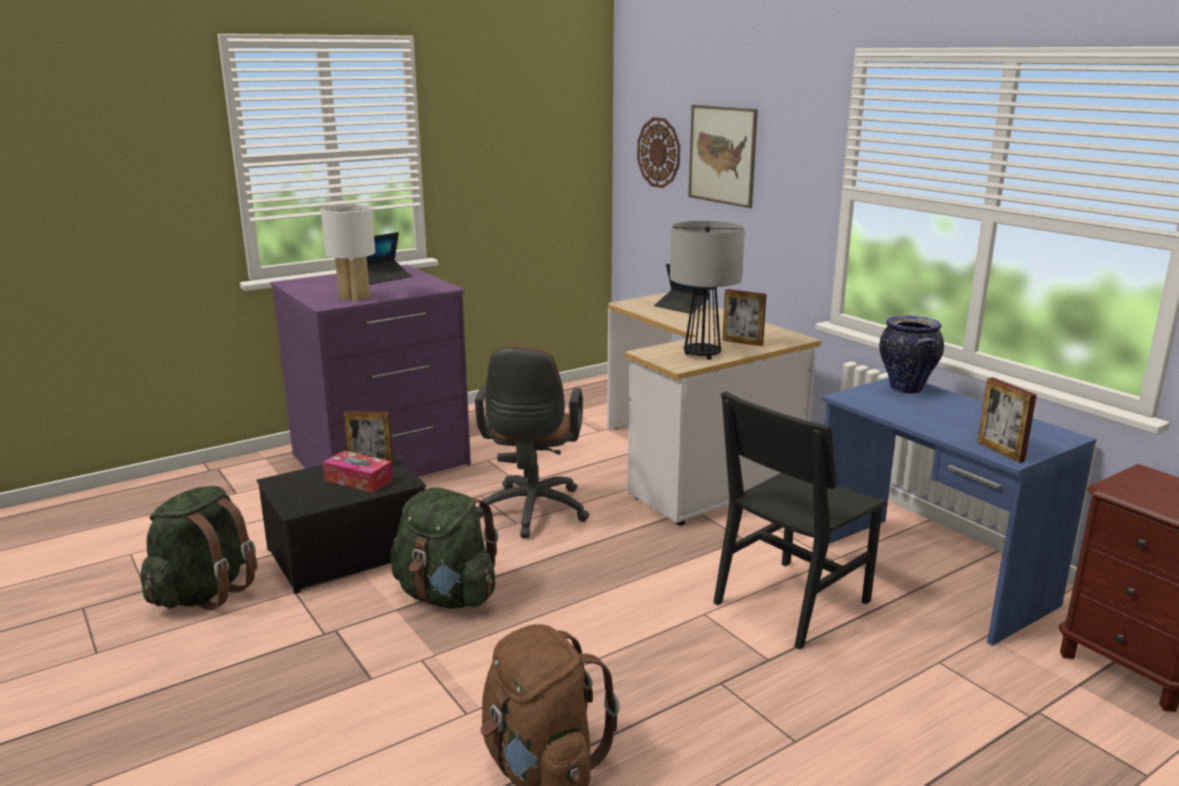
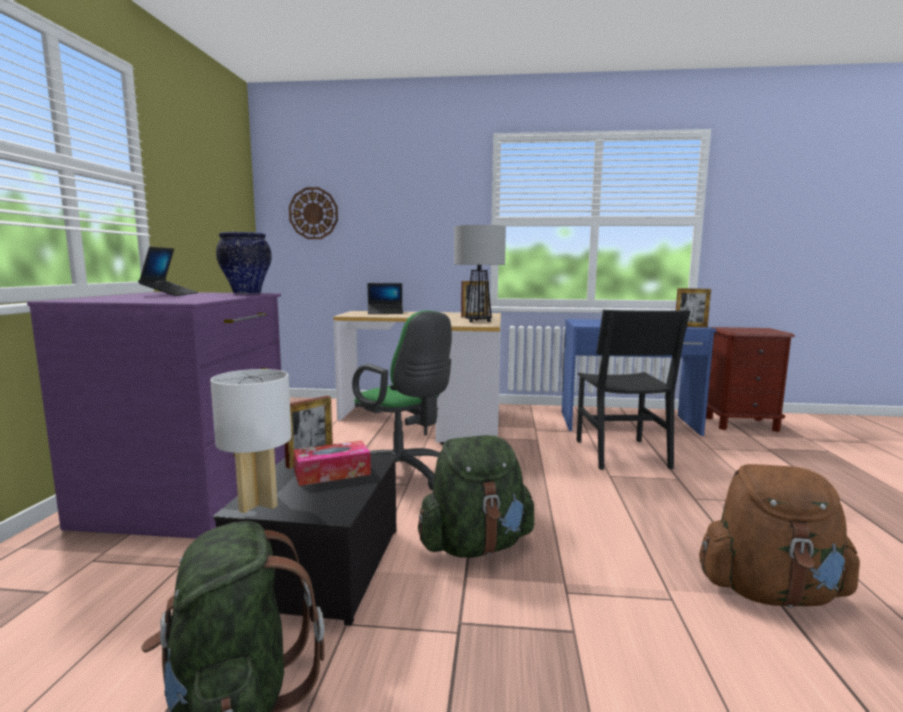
camera: 50 degrees left, 10 degrees down
(355, 298) = (201, 299): white table lamp -> white table lamp (258, 502)
(532, 513) = (403, 475): brown office chair -> green office chair
(722, 155) = (381, 209): picture -> none
(905, 388) = (587, 320): vase -> vase (246, 293)

